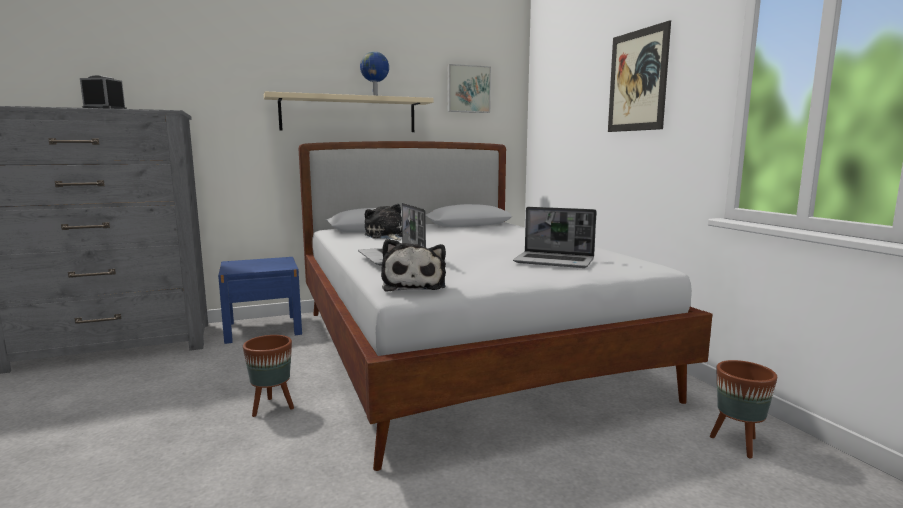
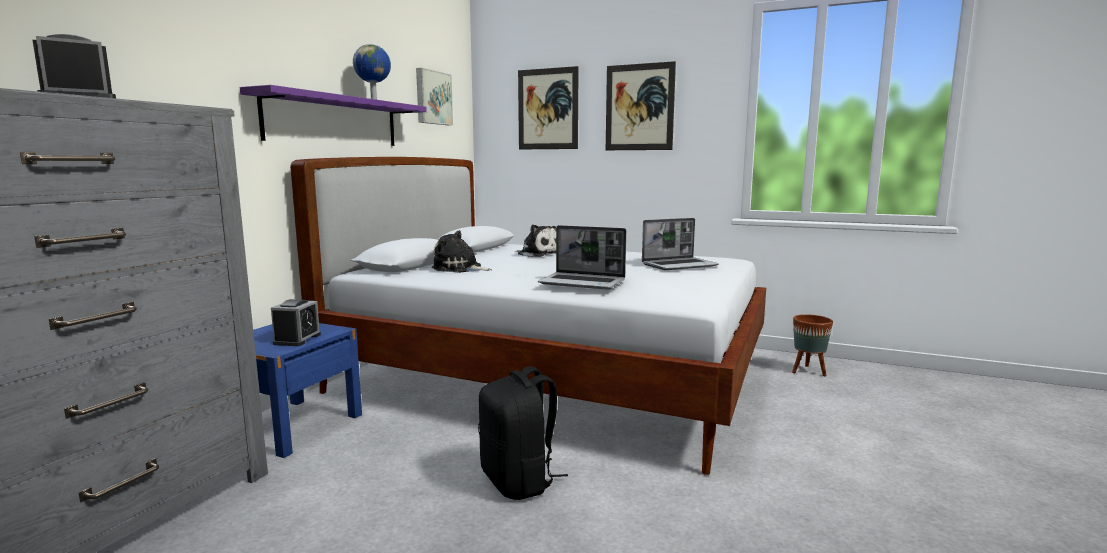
camera: 45 degrees left, 0 degrees up
(256, 268) = (297, 339): none -> alarm clock
(272, 408) = (519, 481): brown planter -> black backpack
(349, 114) = (334, 121): beige shelf -> purple shelf
(414, 285) = (683, 298): plush toy -> plush toy (538, 254)
(571, 91) = (548, 109): none -> picture

